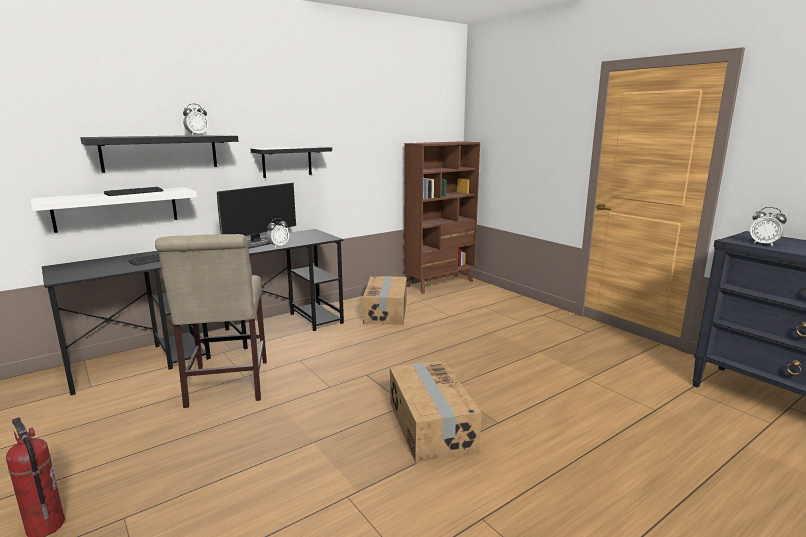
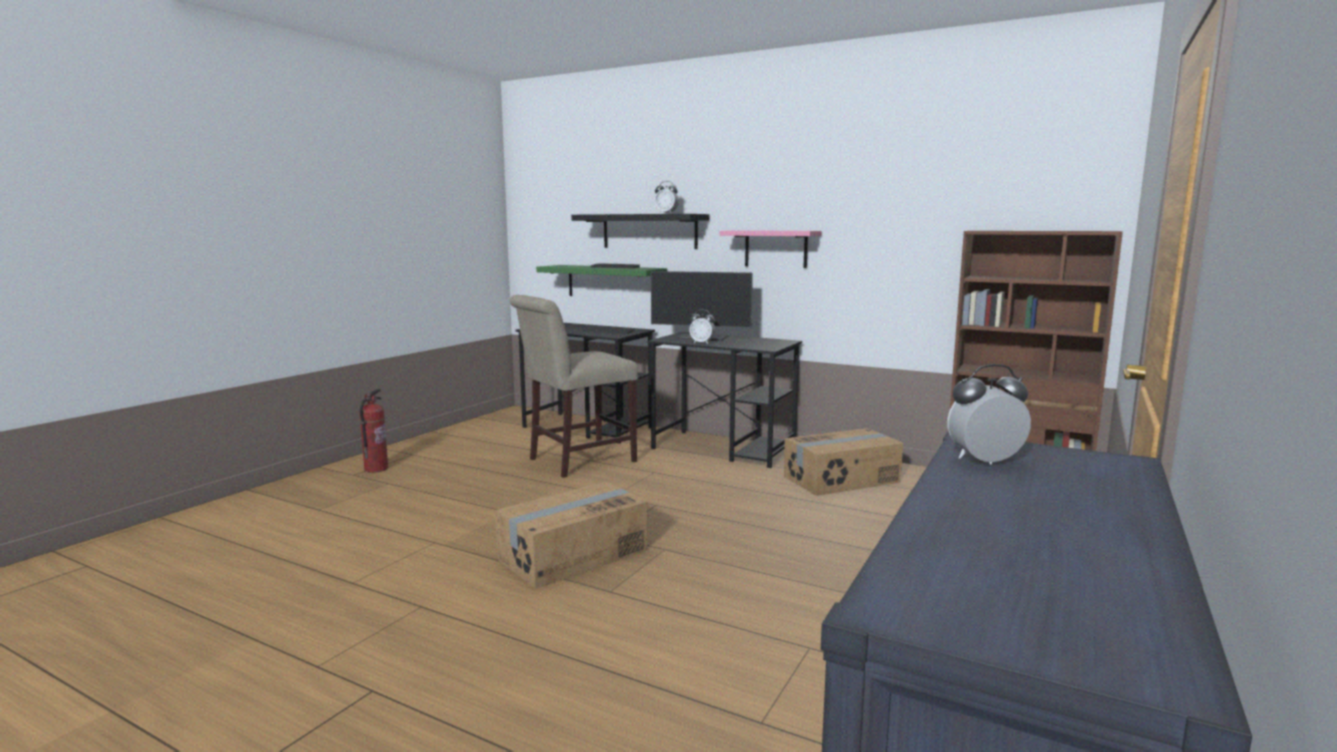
camera: 65 degrees right, 5 degrees down
(116, 209) = (611, 282): white shelf -> green shelf
(287, 161) = (776, 248): black shelf -> pink shelf
(764, 244) = (985, 461): alarm clock -> alarm clock turned 60 degrees clockwise

